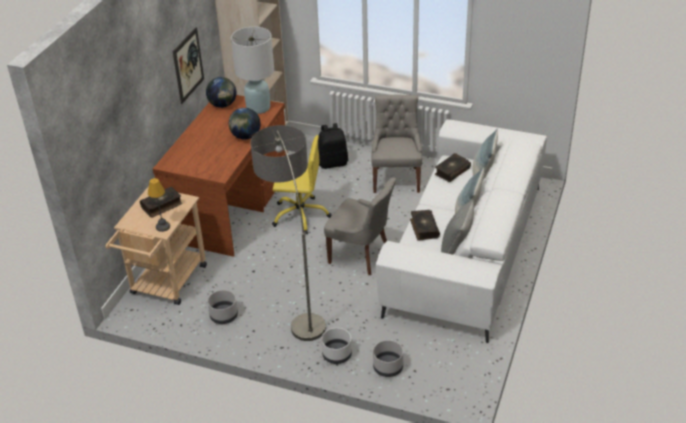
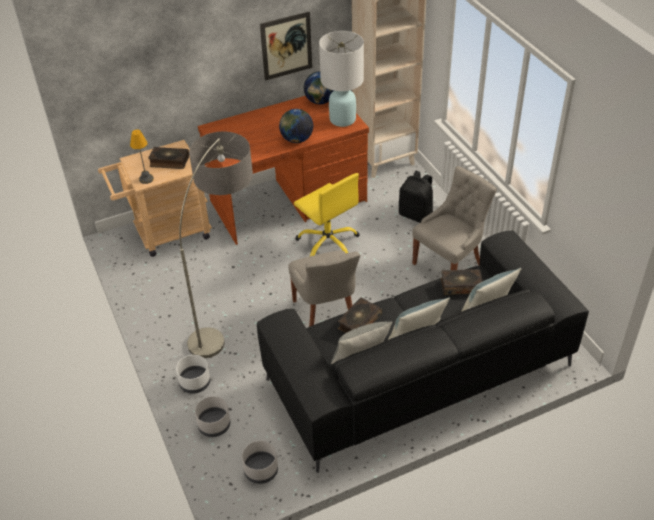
camera: 45 degrees right, 5 degrees up
(224, 316) = (166, 288): grey planter -> grey planter (260, 471)
(465, 249) = (419, 372): white sofa -> black sofa

